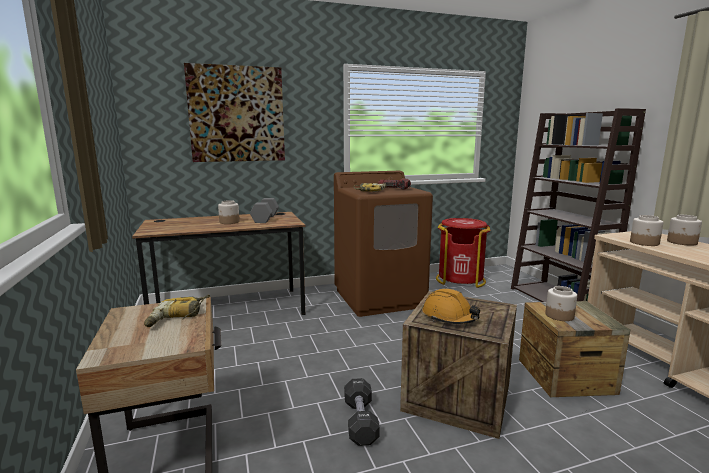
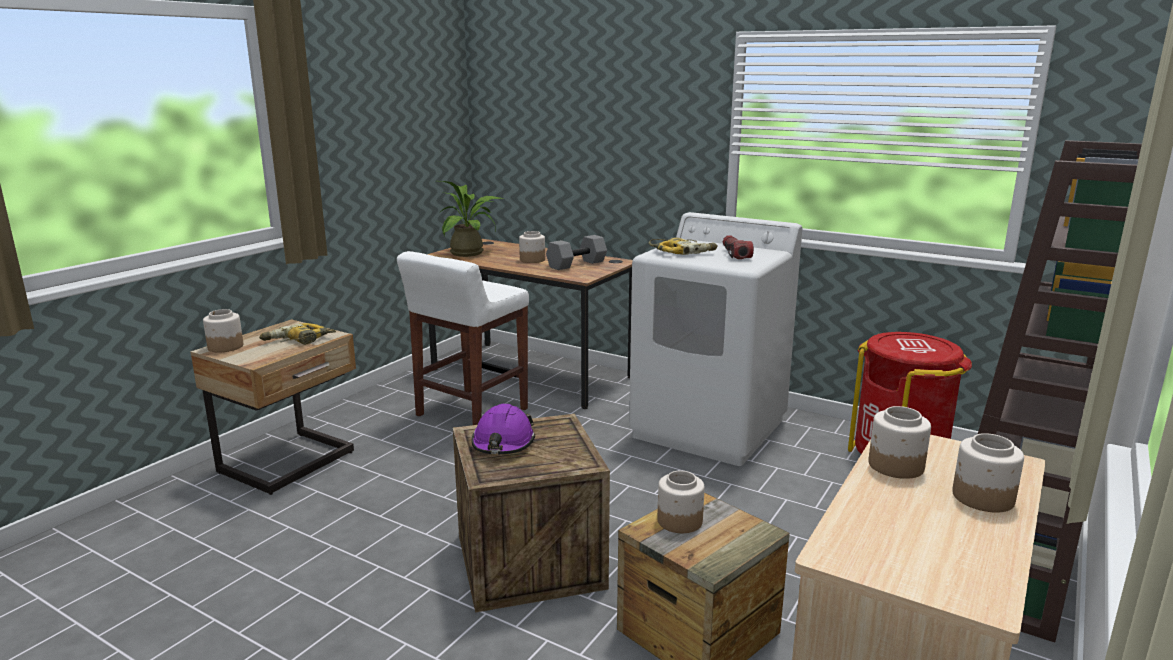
camera: 50 degrees right, 5 degrees up
(111, 349) = (225, 346): none -> jar
(170, 227) = (471, 253): none -> potted plant
(237, 114) = (584, 113): picture -> none
(242, 346) = (470, 413): none -> white stool
(360, 421) = (416, 522): black dumbbell -> none
(379, 298) = (709, 429): brown washing machine -> white washing machine
(449, 317) = (503, 443): orange hard hat -> purple hard hat

